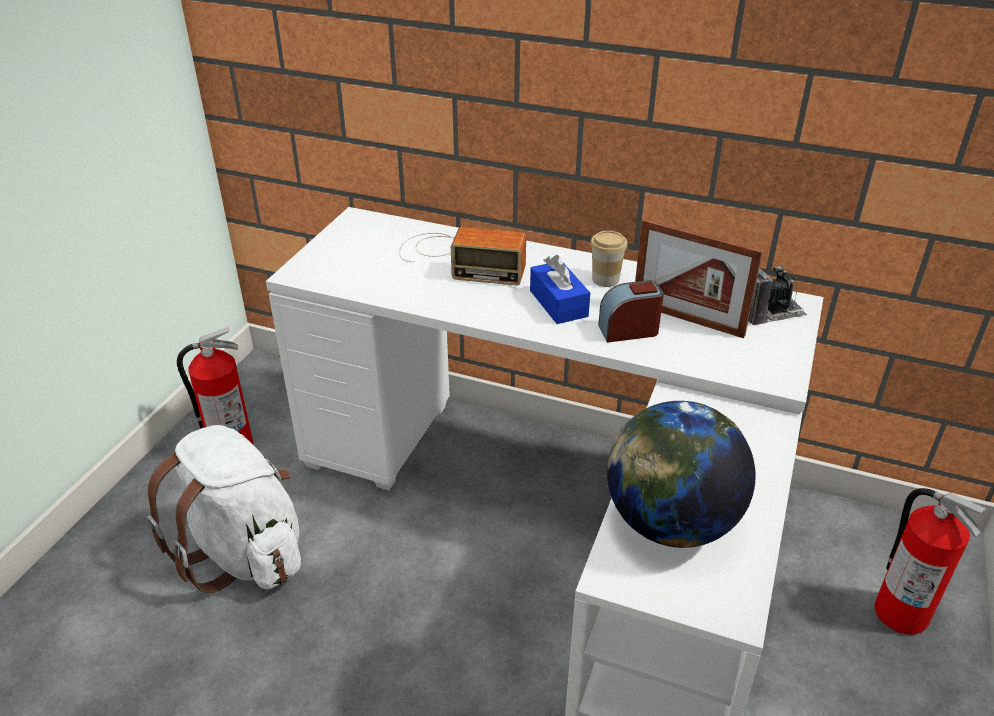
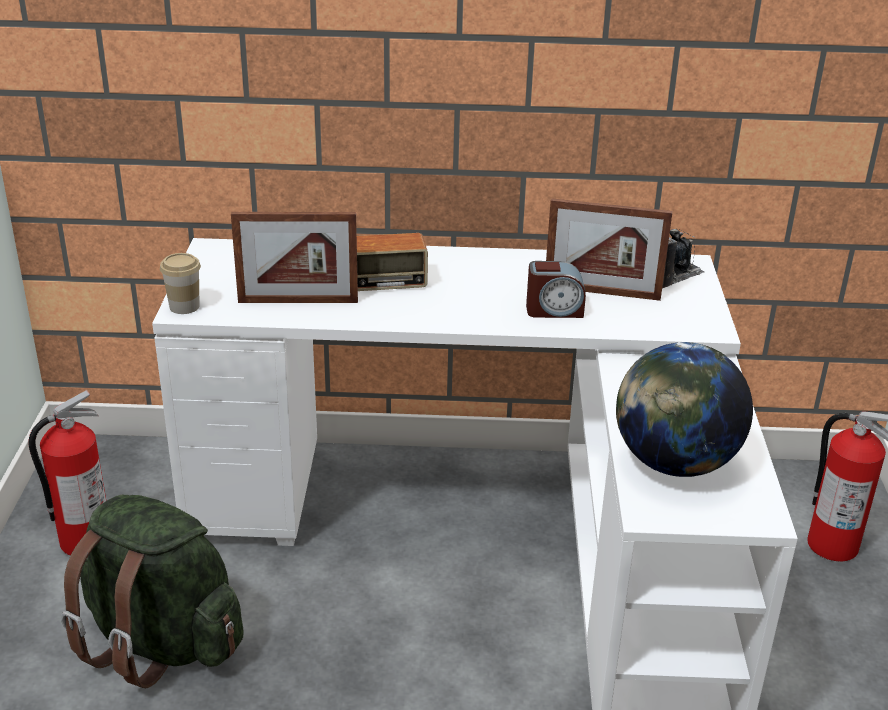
camera: 20 degrees left, 5 degrees down
(244, 552) = (161, 642): white backpack -> green backpack
(398, 281) = (298, 301): none -> picture frame
(558, 303) = (474, 297): blue tissue box -> none
(605, 279) = (506, 269): cup -> cup (184, 306)
(628, 330) = (554, 310): alarm clock -> alarm clock turned 150 degrees counterclockwise

